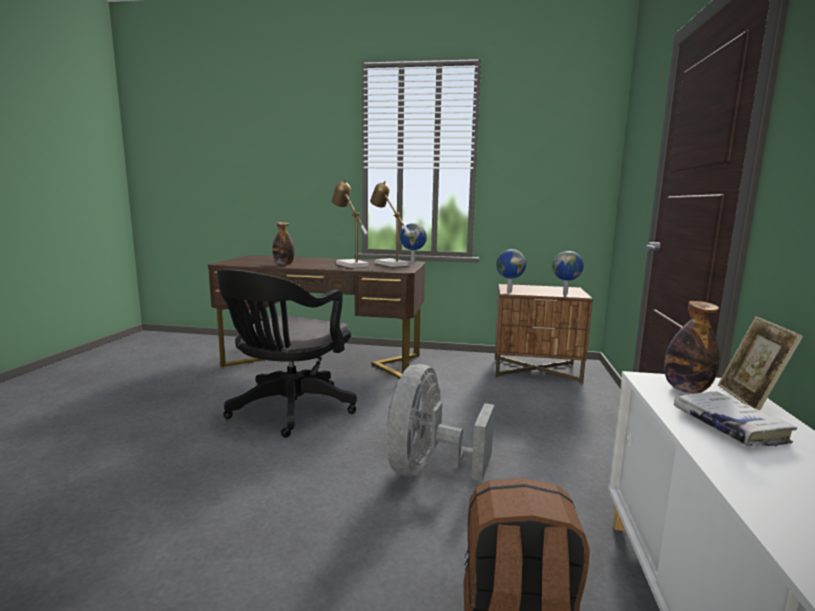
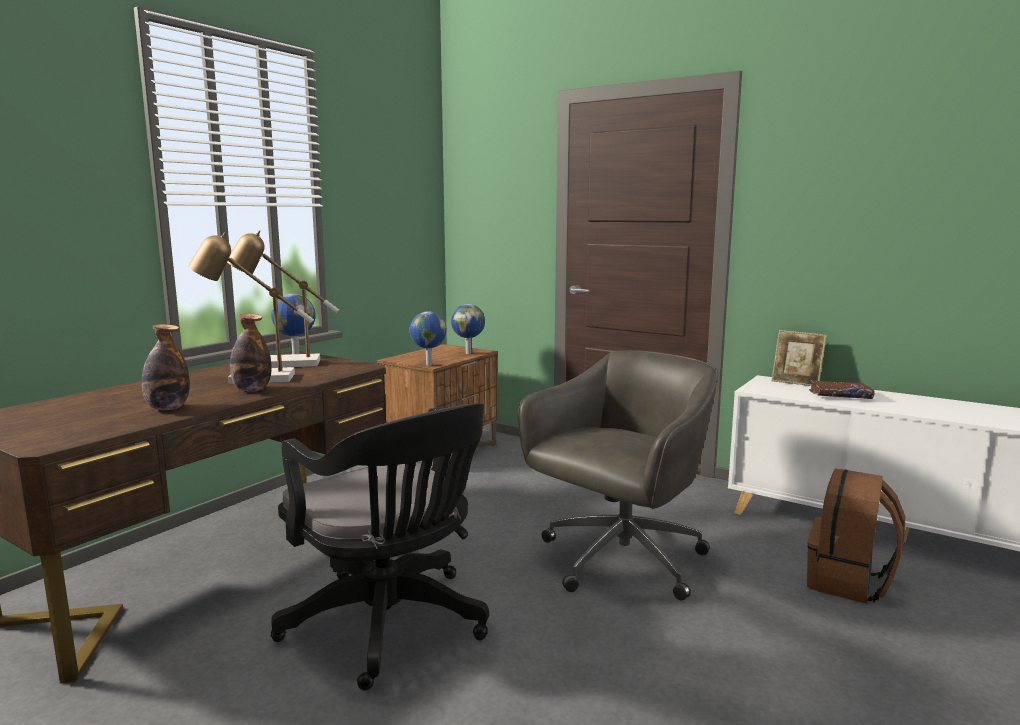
camera: 65 degrees left, 0 degrees up
(428, 469) = (619, 561): grey fan -> grey office chair
(686, 389) = (777, 388): bottle -> bottle (252, 390)
(728, 427) = (840, 396): white book -> brown book

